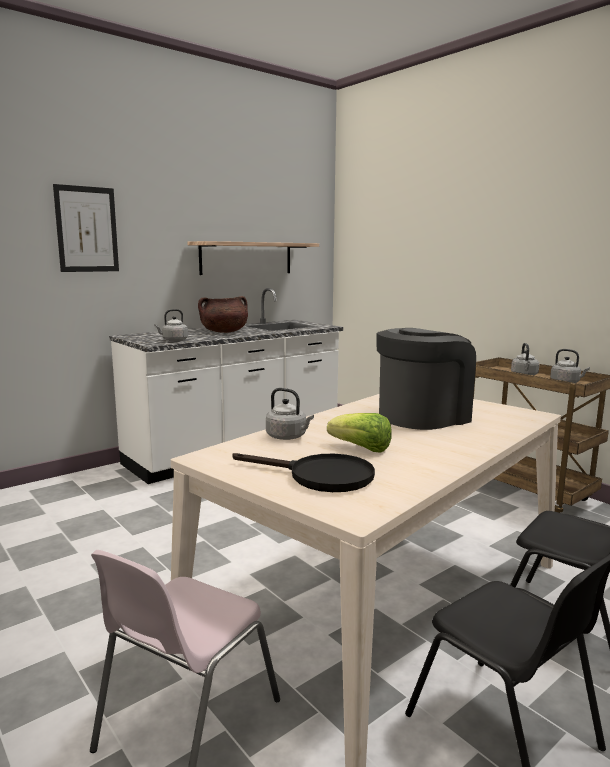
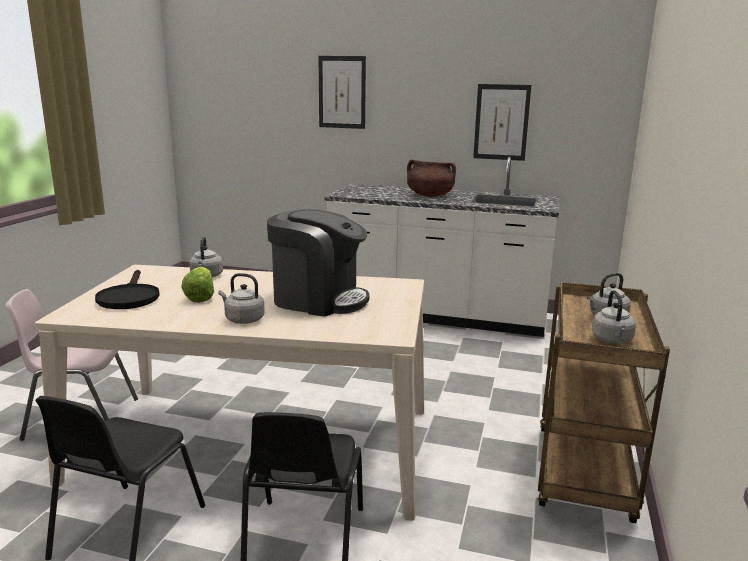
camera: 55 degrees right, 5 degrees up
(173, 340) = (361, 195): grey kettle -> grey kettle (243, 319)
(246, 258) = (501, 122): shelf -> picture

